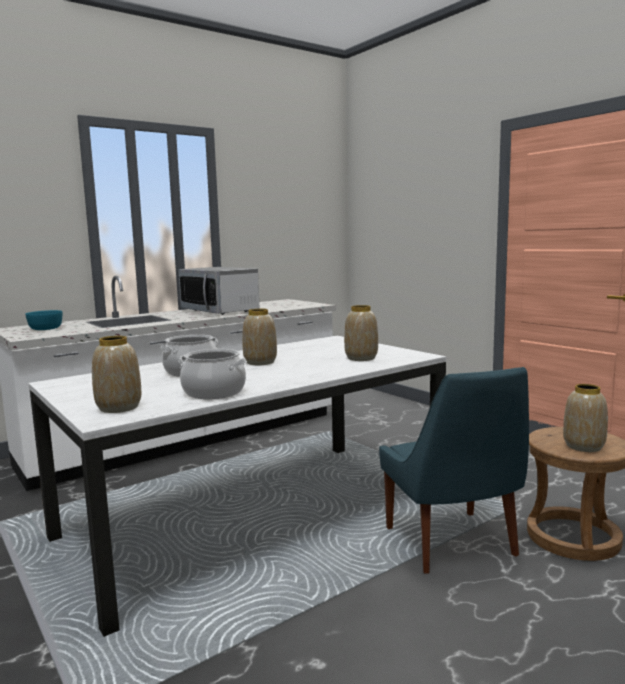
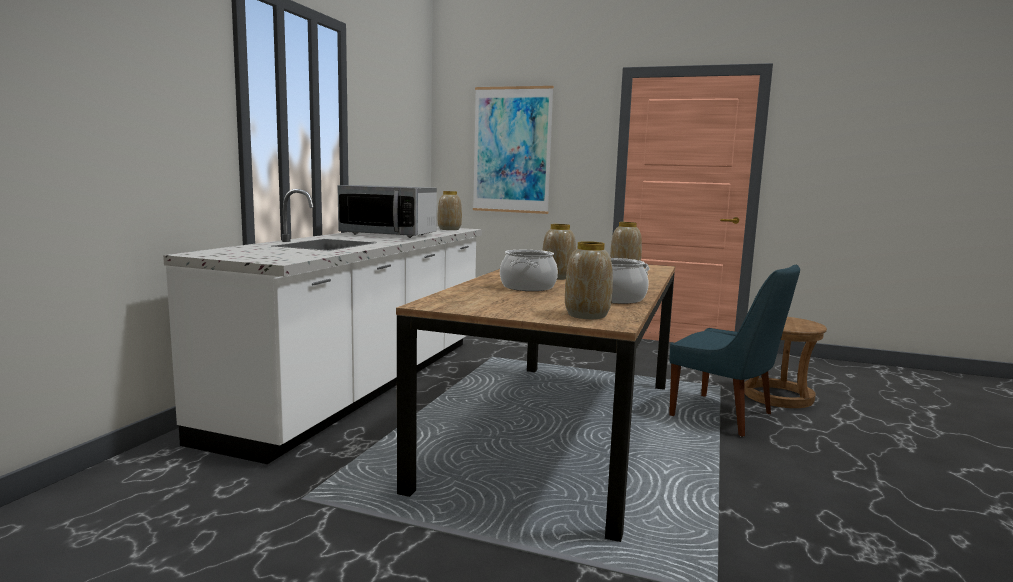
camera: 35 degrees left, 0 degrees up
(46, 328) = (256, 253): turquoise bowl -> none
(257, 515) = (560, 429): white dining table -> brown dining table
(406, 222) = (512, 150): none -> picture
(583, 447) = (796, 325): vase -> vase (449, 229)

